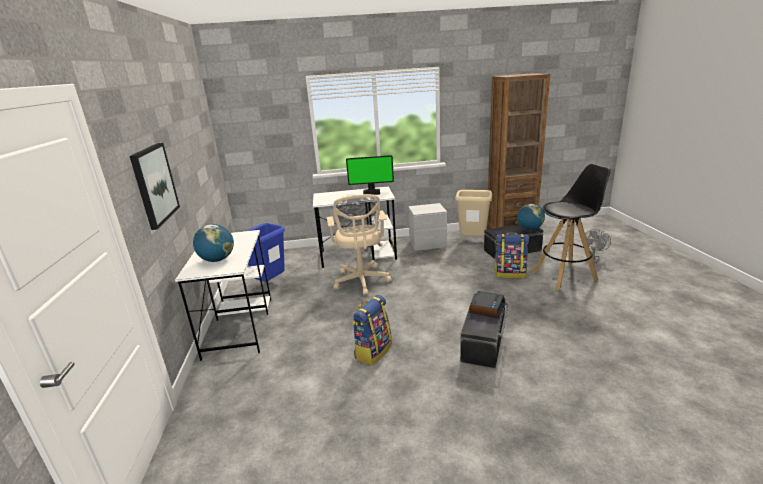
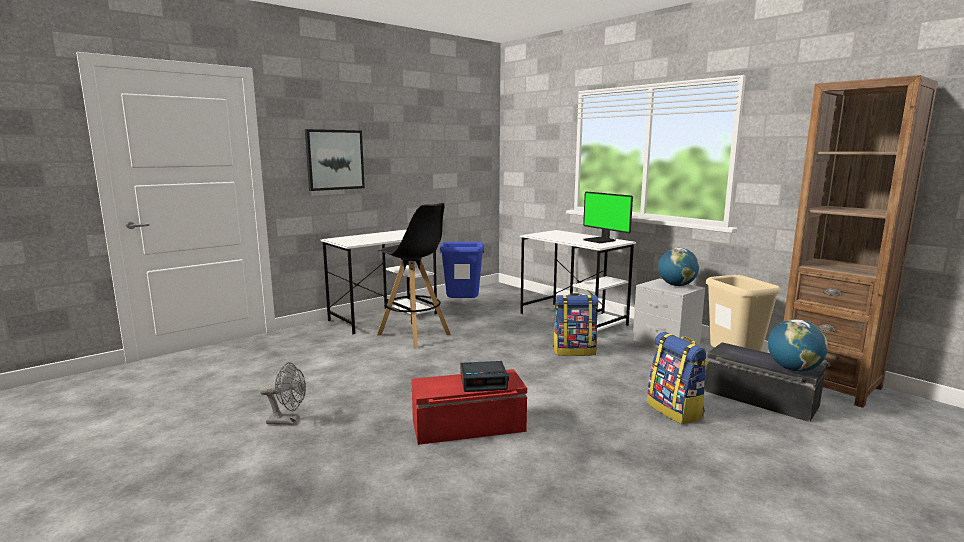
camera: 55 degrees right, 10 degrees down
(217, 260) = (362, 239): globe -> globe (676, 285)
(361, 281) = (517, 335): beige office chair -> none
(373, 351) = (392, 373): backpack -> backpack (574, 351)
(484, 341) = (468, 426): black storage box -> red storage box
(565, 276) = (750, 458): black stool -> black stool (414, 335)
(593, 259) = (881, 480): grey fan -> grey fan (288, 421)

